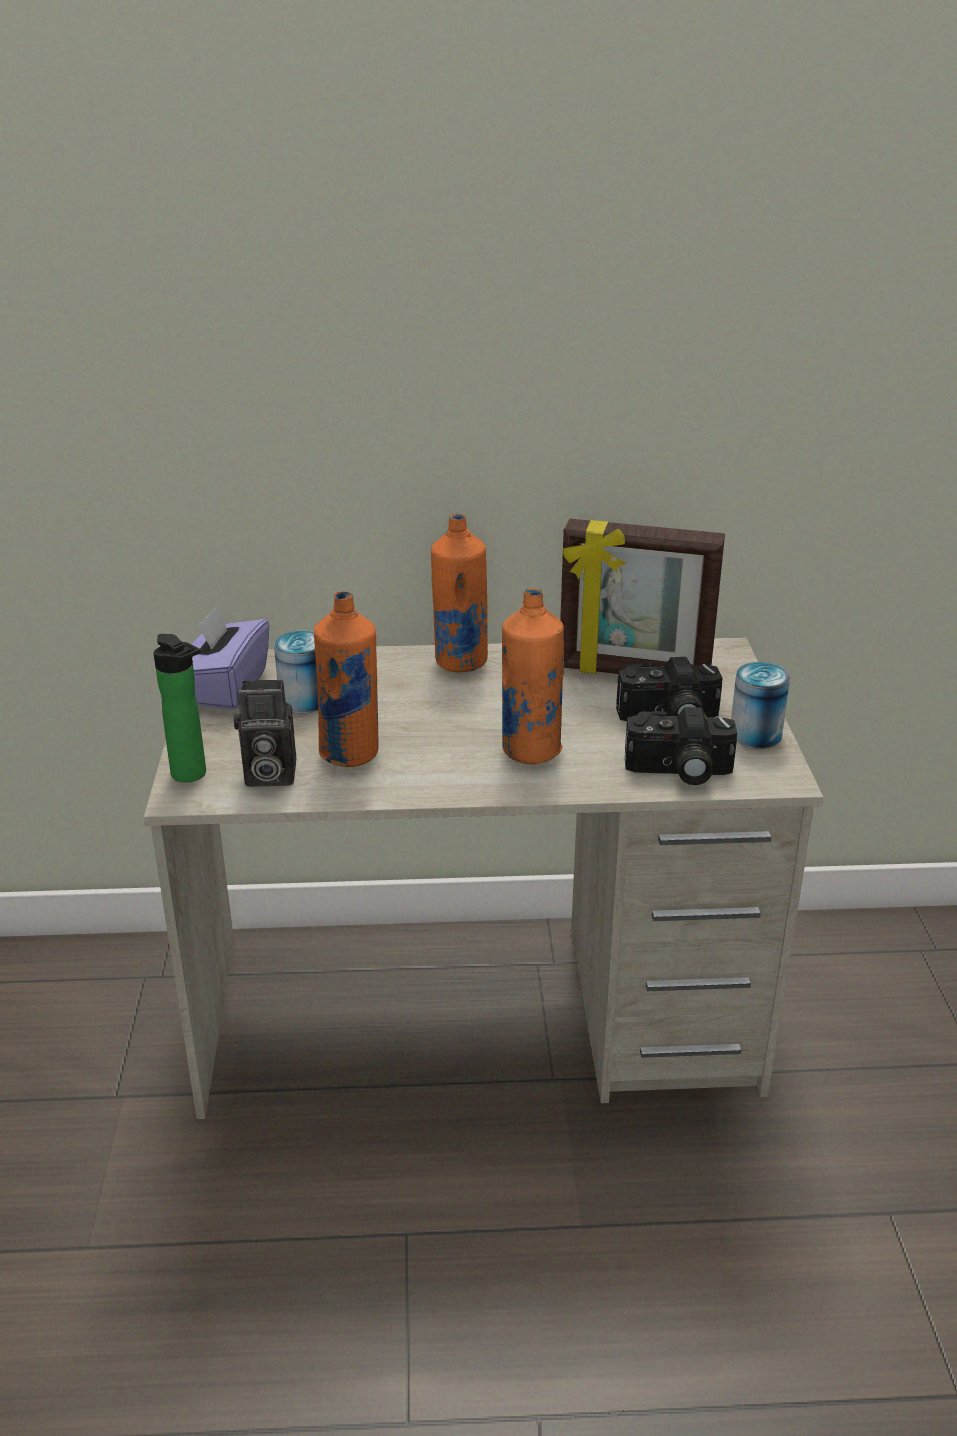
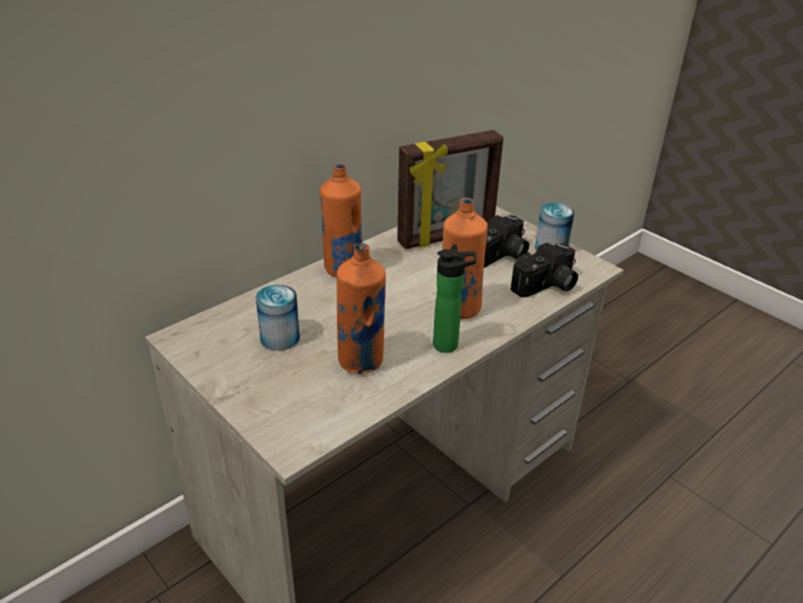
camera: 40 degrees left, 5 degrees up
(192, 775) = (278, 430): bottle -> bottle (449, 345)
(226, 688) = (212, 353): purple tissue box -> none
(267, 775) = (329, 403): camera -> none

